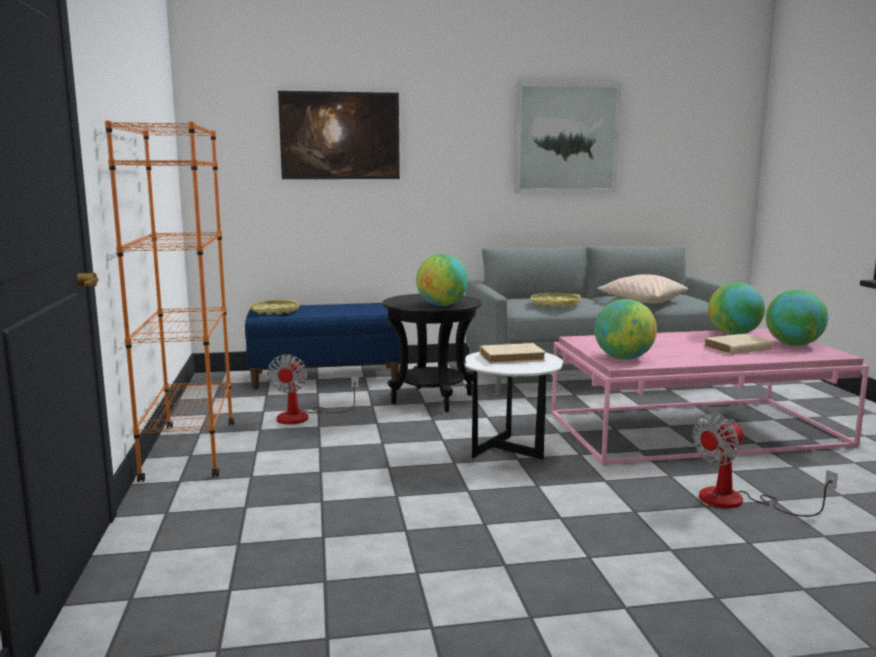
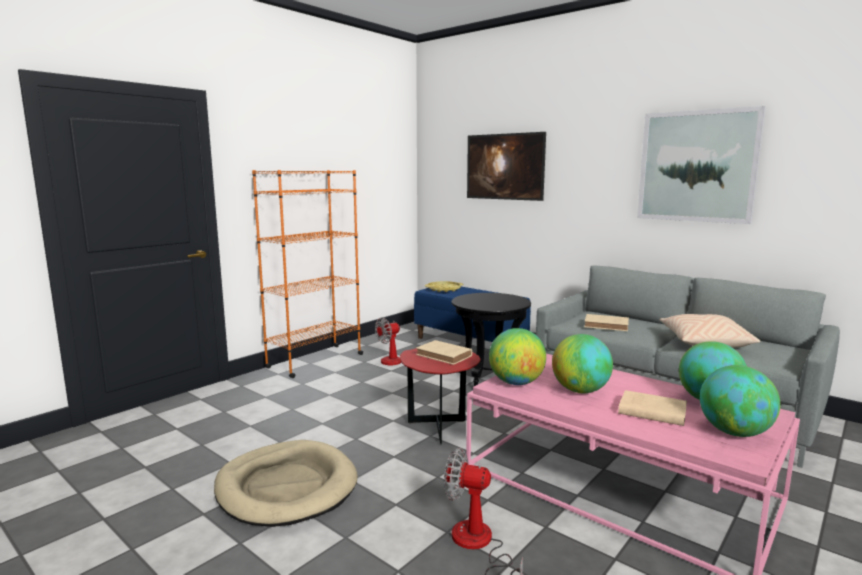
camera: 50 degrees right, 0 degrees up
(442, 305) = (482, 305): globe -> globe (580, 391)
(511, 452) = (439, 430): white side table -> red side table
(530, 553) = (286, 487): none -> beige dog bed
(555, 304) = (607, 325): yellow tray -> beige book

